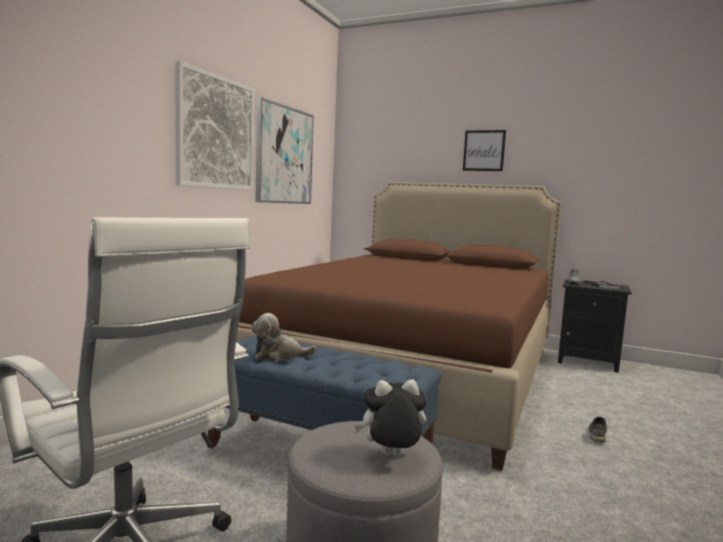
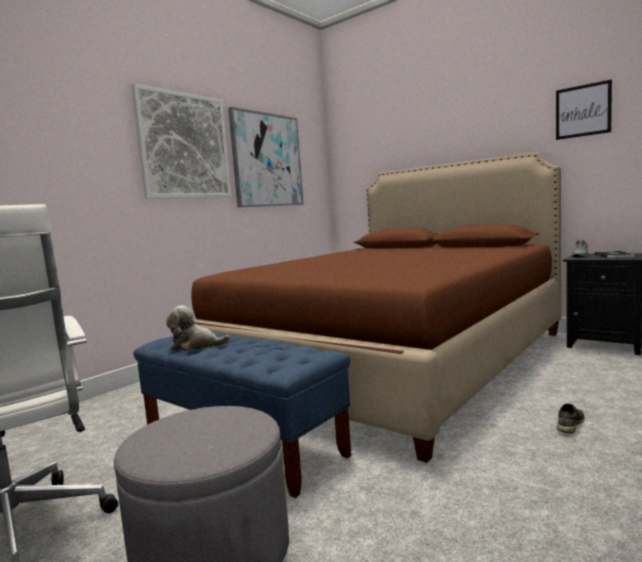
camera: 15 degrees right, 0 degrees up
(391, 456) = (214, 440): plush toy -> none
(484, 150) = (471, 124): picture -> picture (583, 111)

